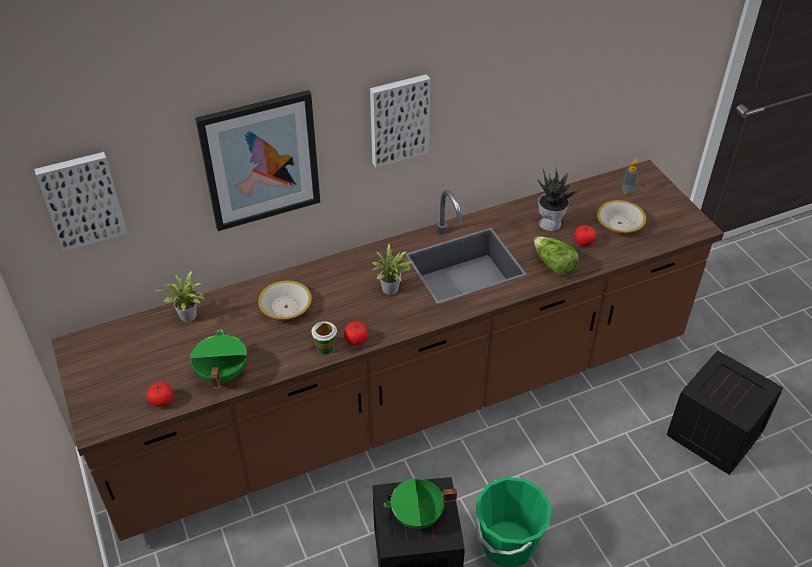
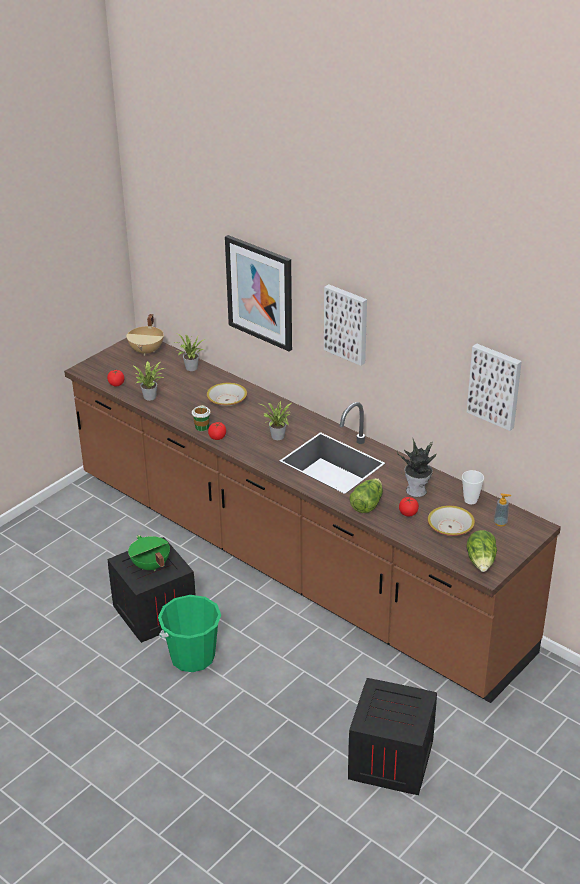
camera: 65 degrees right, 10 degrees down
(82, 199) = (168, 249): picture -> picture (495, 385)
(110, 345) = (147, 351): none -> beige cooking pot
(221, 374) = (151, 396): green cooking pot -> potted plant
(584, 195) = (470, 500): none -> cup
(680, 224) = (481, 562): none -> lettuce

